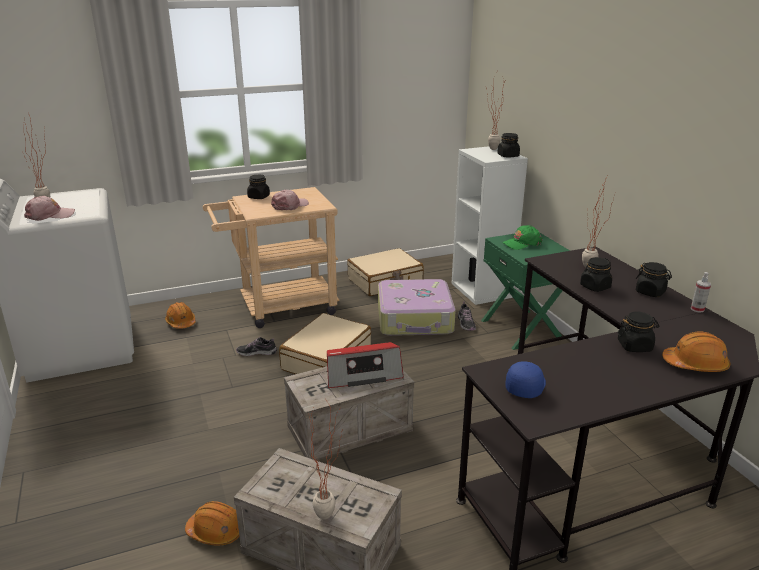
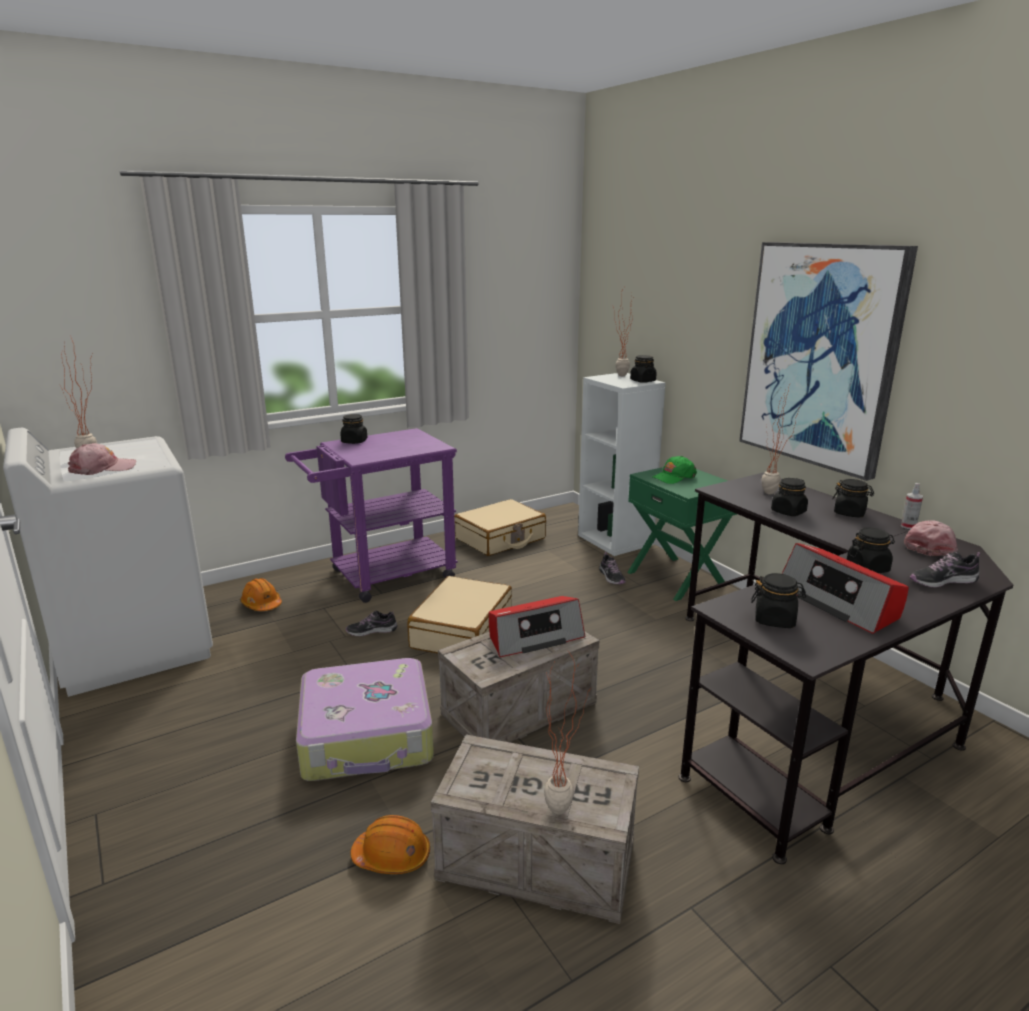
camera: 10 degrees left, 5 degrees down
(279, 308) = (382, 577): beige cart -> purple cart
(290, 206) = (398, 448): pink cap -> pink cap (929, 546)
(415, 319) = (551, 577): suitcase -> suitcase (368, 736)
(525, 386) = (775, 620): blue cap -> black jar
(590, 376) = (839, 602): none -> radio
(644, 148) = (821, 356): none -> picture
(695, 364) = (942, 581): orange hard hat -> shoe

